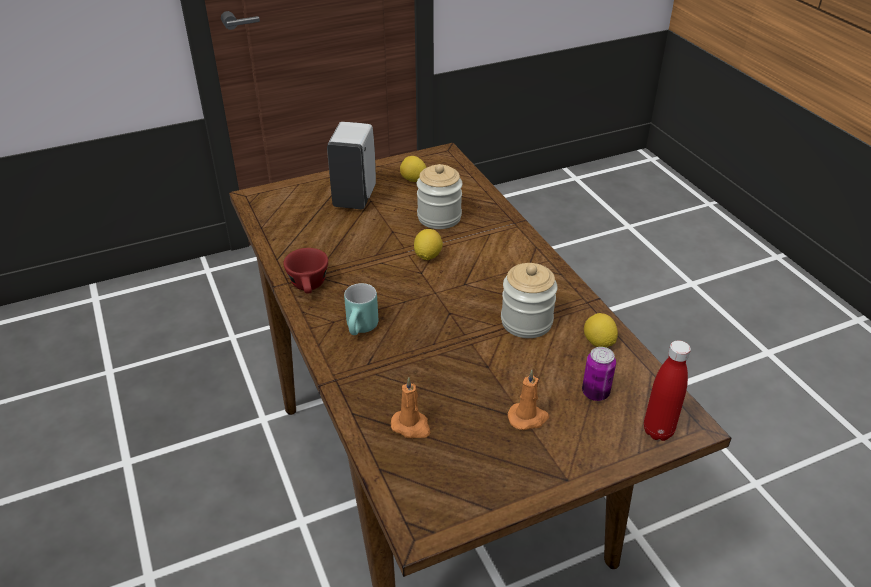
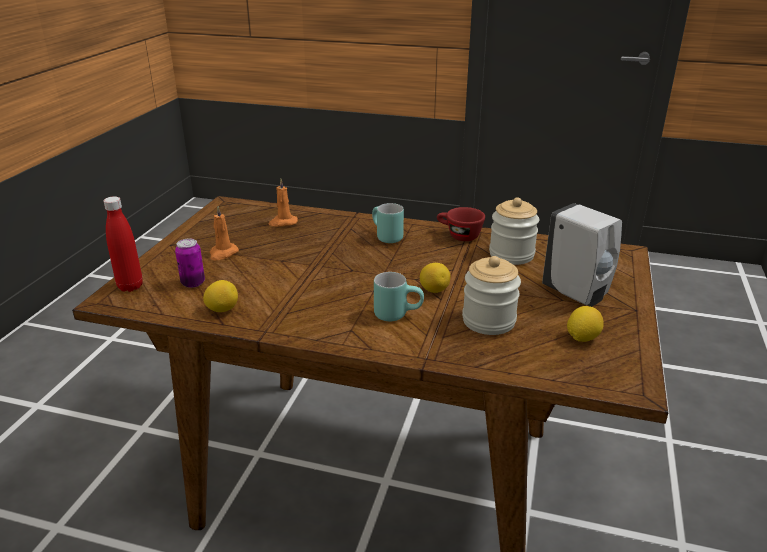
camera: 130 degrees right, 10 degrees down
(482, 256) = (397, 314): none -> turquoise mug
(526, 322) = (292, 293): jar -> jar (511, 255)

